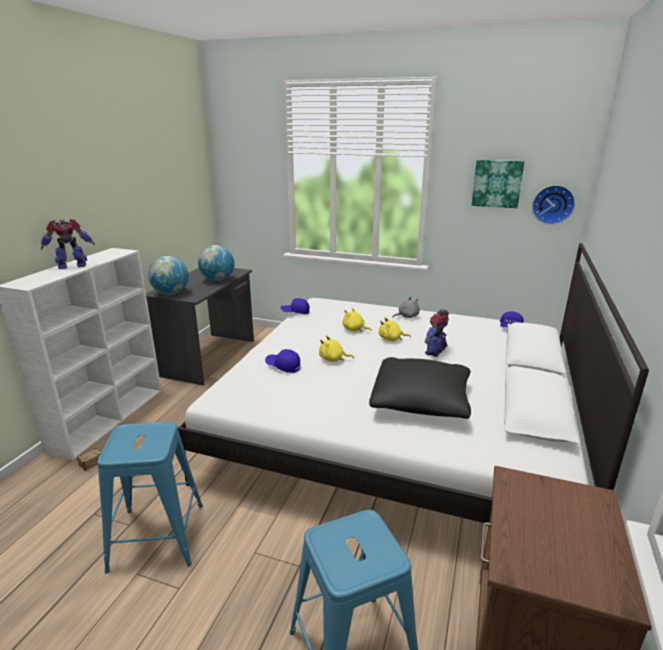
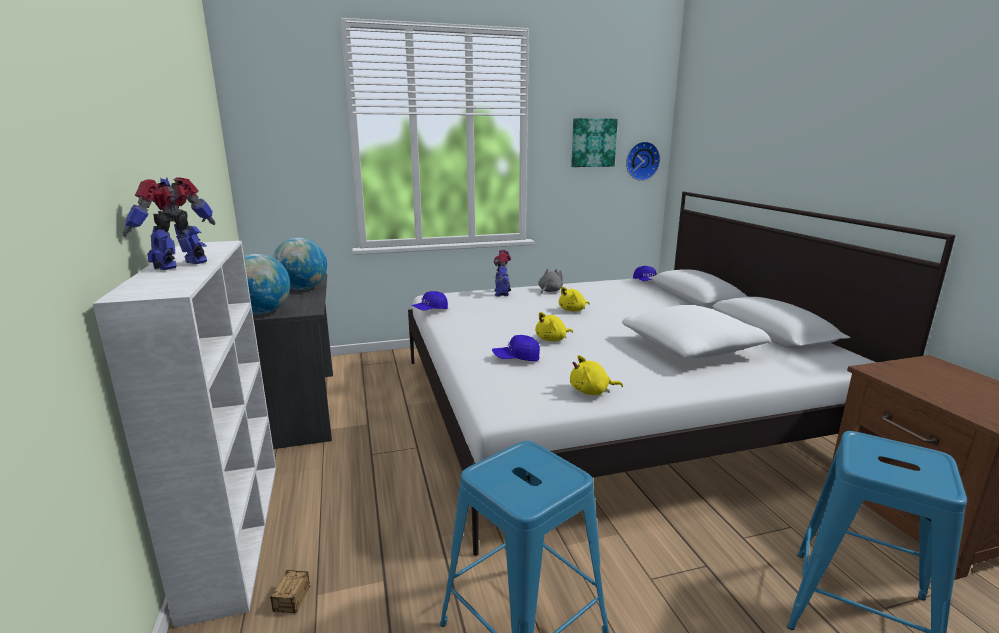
camera: 35 degrees left, 5 degrees down
(354, 329) = (525, 310): yellow plush toy -> yellow plush toy (592, 391)
(421, 401) = (691, 348): black pillow -> white pillow
(436, 351) = (628, 310): toy robot -> toy robot (502, 293)

